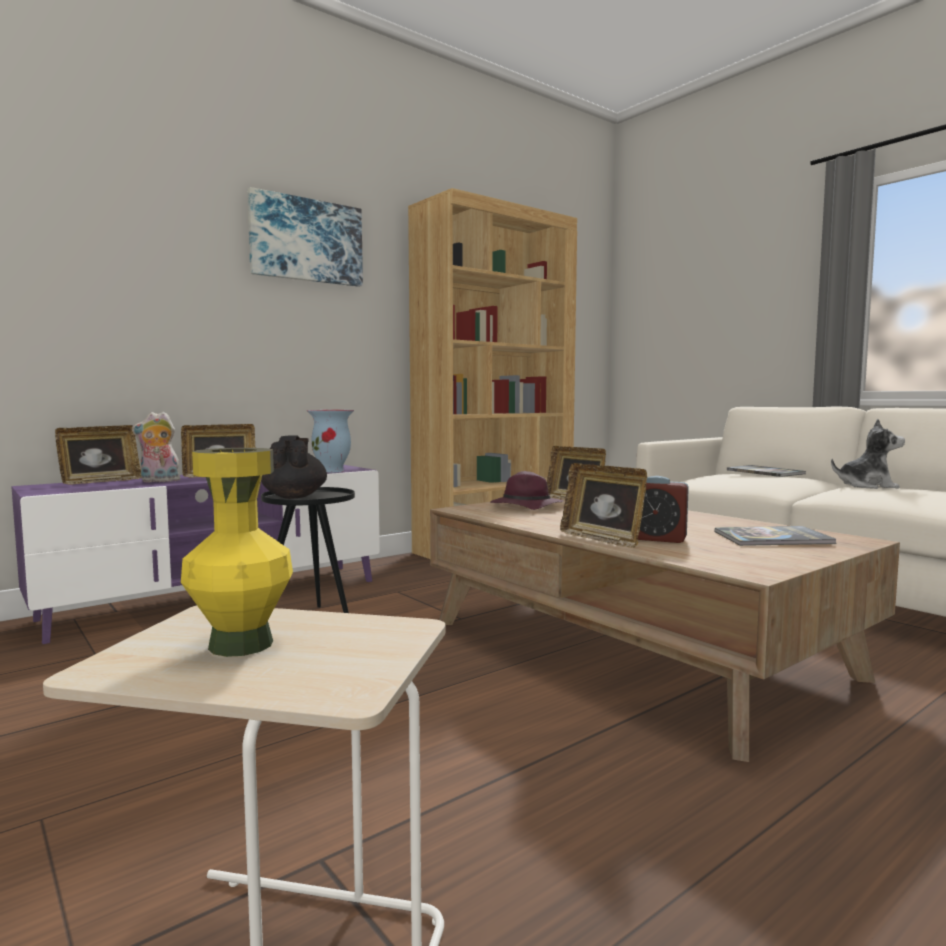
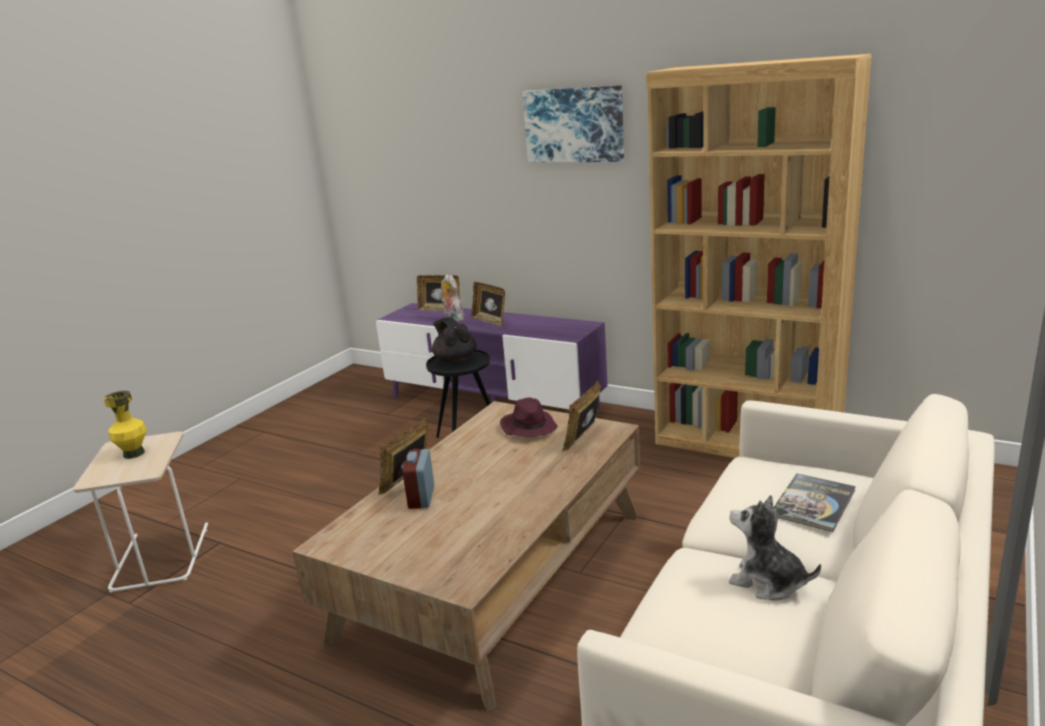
camera: 70 degrees right, 15 degrees up
(294, 496) = (455, 360): black teapot -> black teapot turned 90 degrees counterclockwise
(332, 471) = (551, 335): vase -> none
(772, 538) = (450, 544): book -> none
(867, 486) = (768, 582): plush toy -> plush toy turned 135 degrees clockwise

